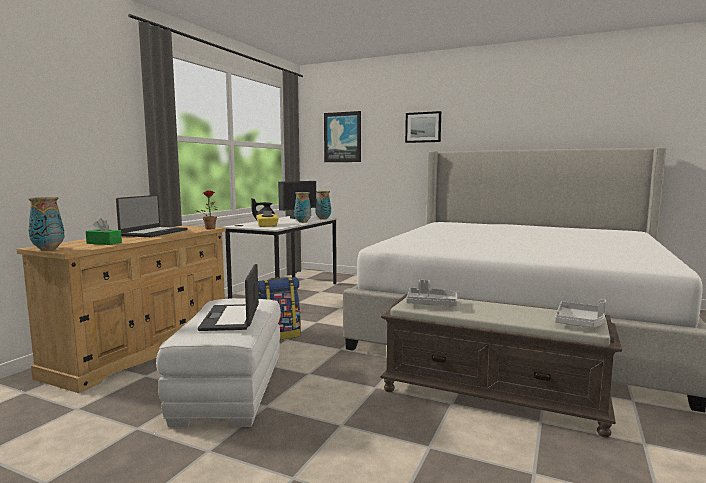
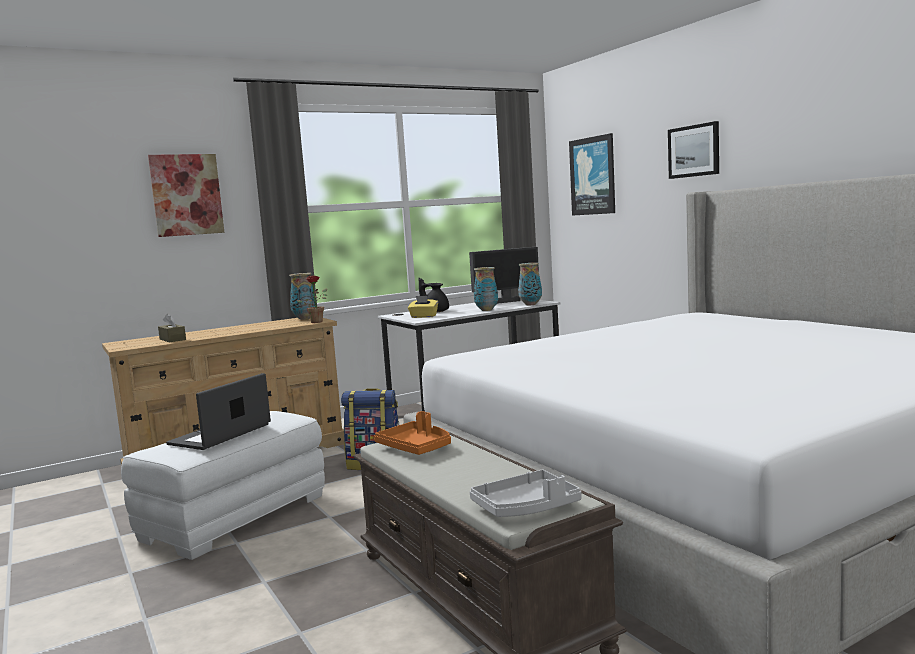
camera: 35 degrees right, 0 degrees up
(48, 249) = (116, 345): vase -> vase (305, 318)
(82, 111) = (186, 195): none -> picture
(104, 243) = (172, 339): green tissue box -> brown tissue box
(153, 233) = (250, 326): laptop -> none
(431, 304) = (416, 448): grey tray -> orange tray

